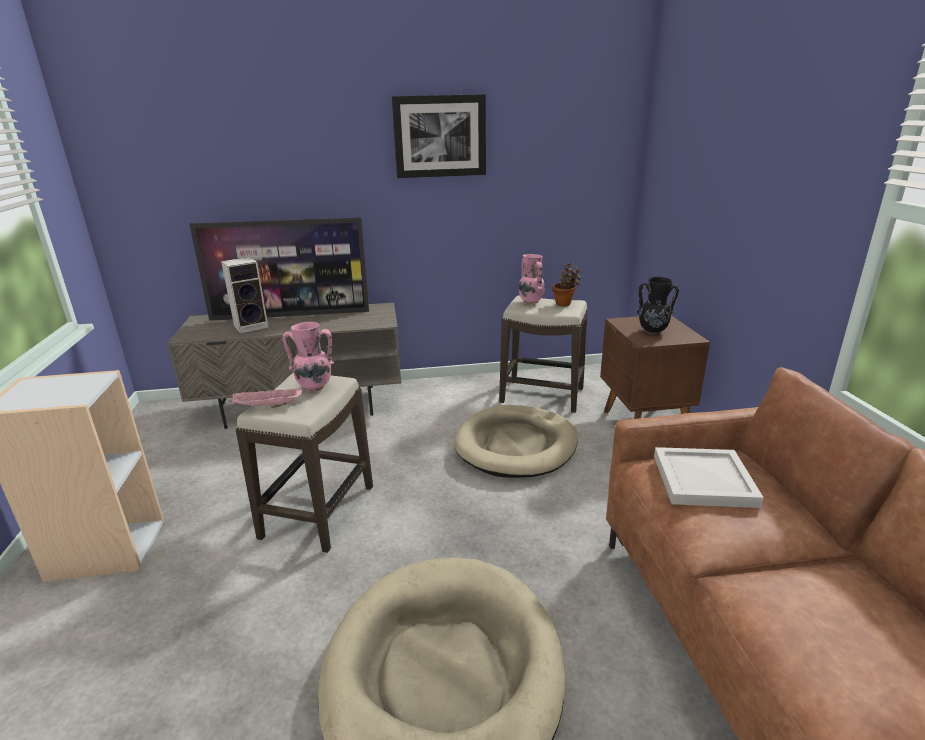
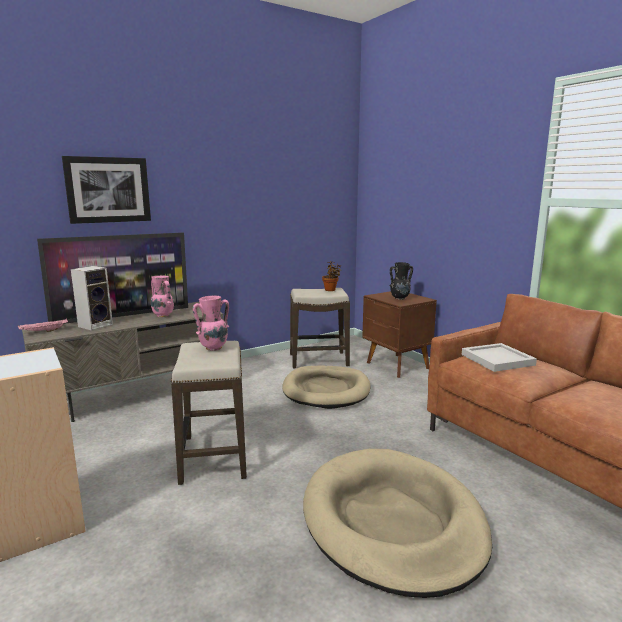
camera: 25 degrees left, 10 degrees down
(267, 406) = (191, 362): pink tray -> pink tray (44, 332)
(440, 136) = (232, 175): picture -> picture (108, 190)
(531, 302) = (307, 290): pink vase -> pink vase (163, 315)

